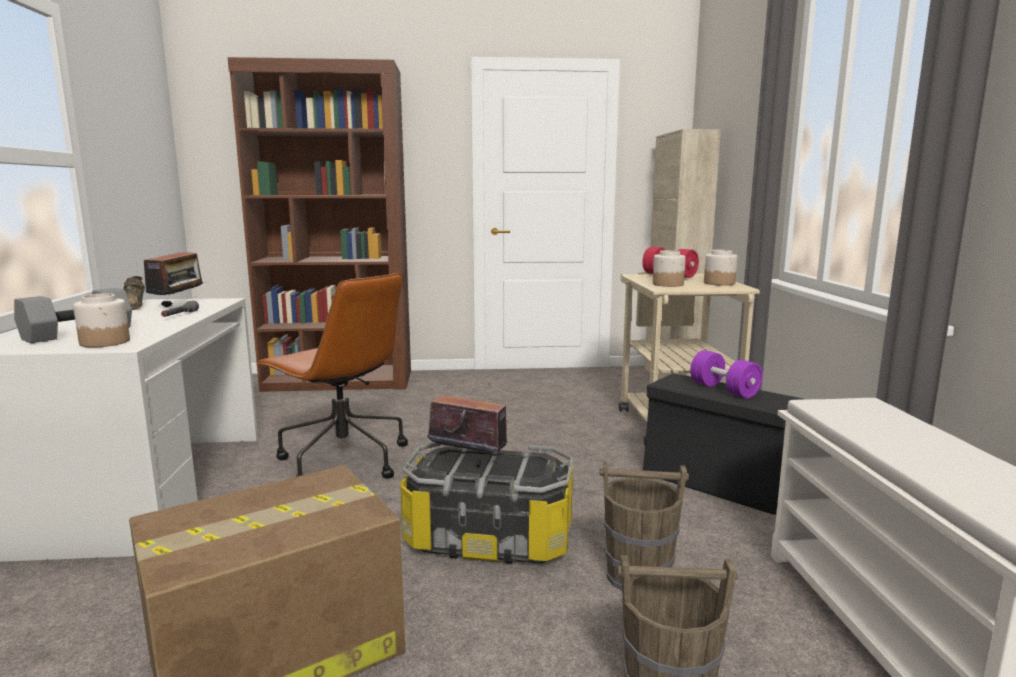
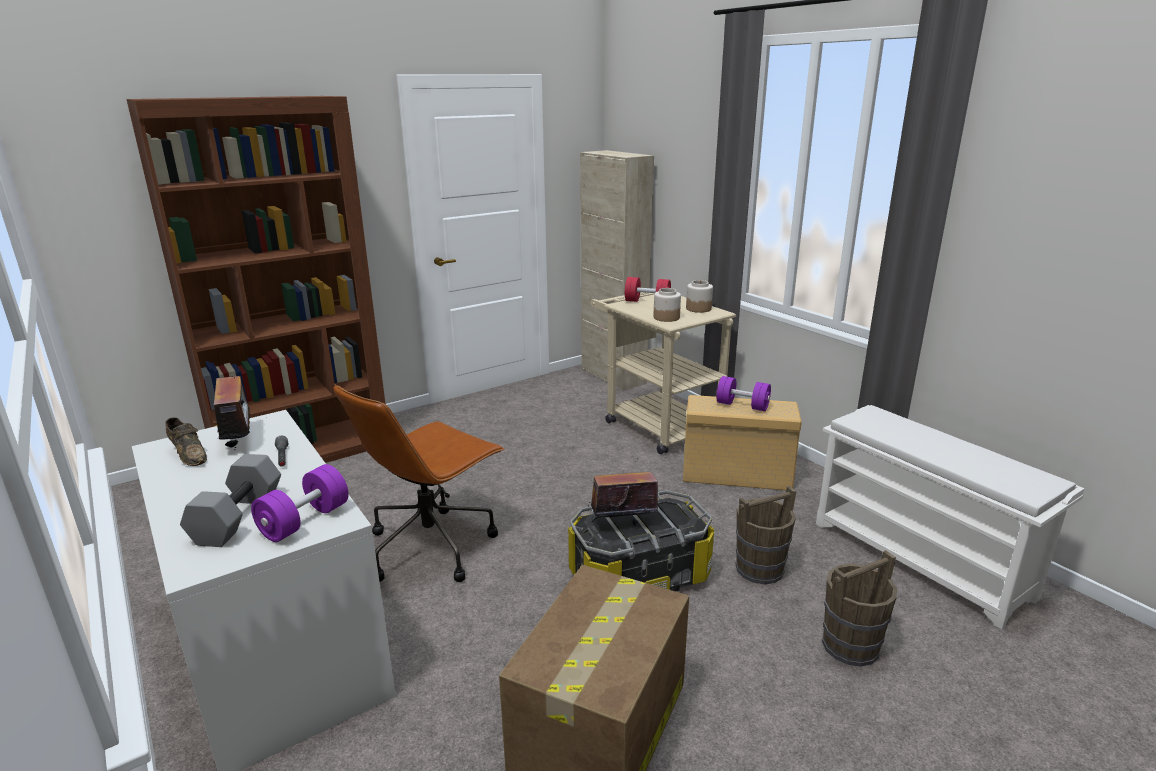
camera: 30 degrees left, 10 degrees up
(105, 342) = (305, 521): jar -> purple dumbbell
(342, 460) = (432, 546): brown office chair -> brown office chair turned 120 degrees clockwise
(713, 483) = (734, 475): black storage box -> beige storage box

